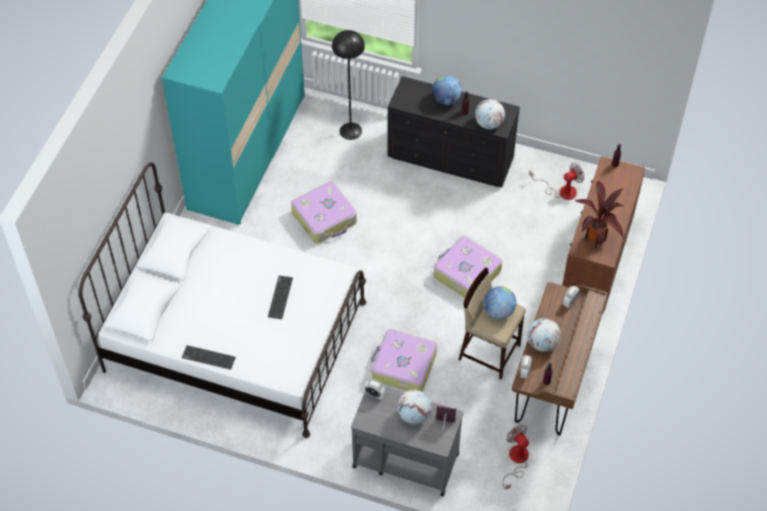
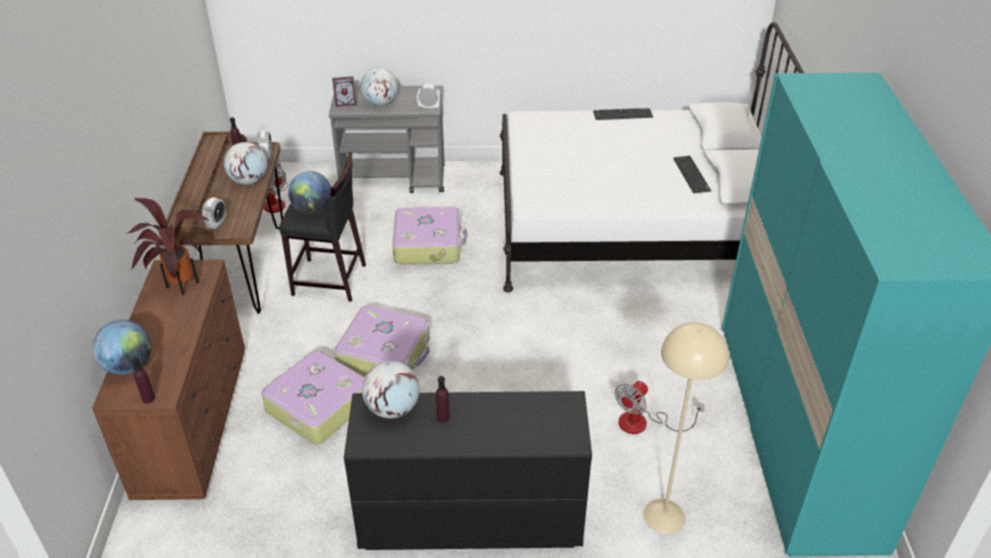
camera: 160 degrees right, 15 degrees down
(280, 297) = (585, 171): keyboard -> keyboard (691, 175)
(325, 218) = (615, 370): suitcase -> suitcase (317, 406)
(351, 131) = (663, 516): black floor lamp -> beige floor lamp
(446, 100) = (486, 430): globe -> globe (129, 366)
(489, 351) = (329, 280): beige stool -> black stool
(561, 191) = (260, 515): fan -> fan (643, 423)

